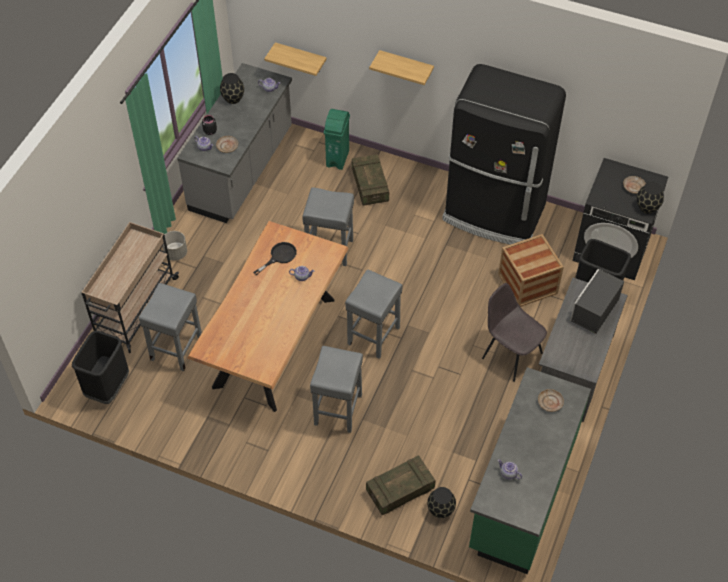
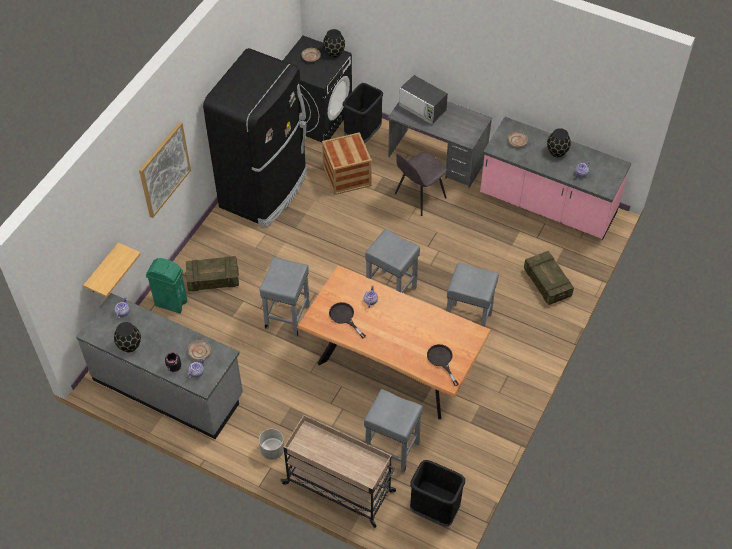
camera: 85 degrees left, 0 degrees up
(229, 342) = (441, 360): none -> black frying pan
(406, 66) = (164, 169): shelf -> picture
(440, 510) = (564, 258): black vase -> black vase (557, 152)
(522, 491) = (547, 205): green counter -> pink counter

